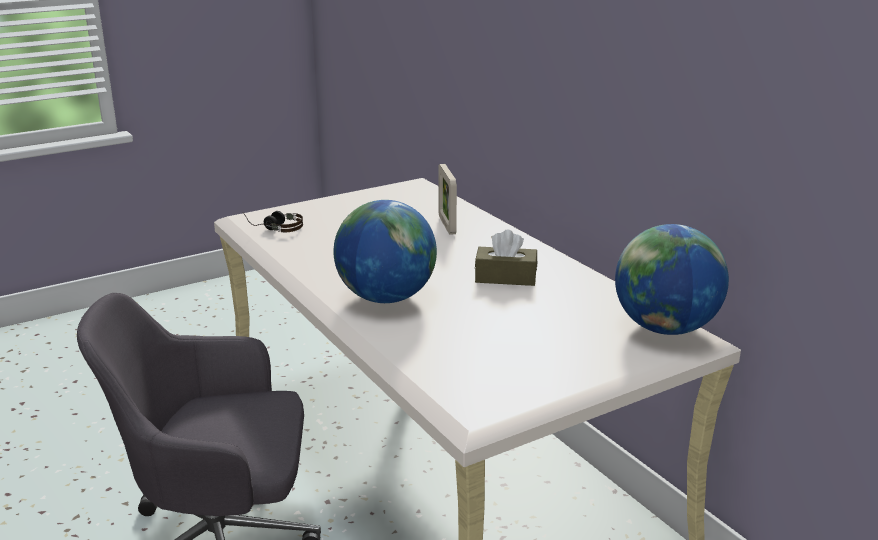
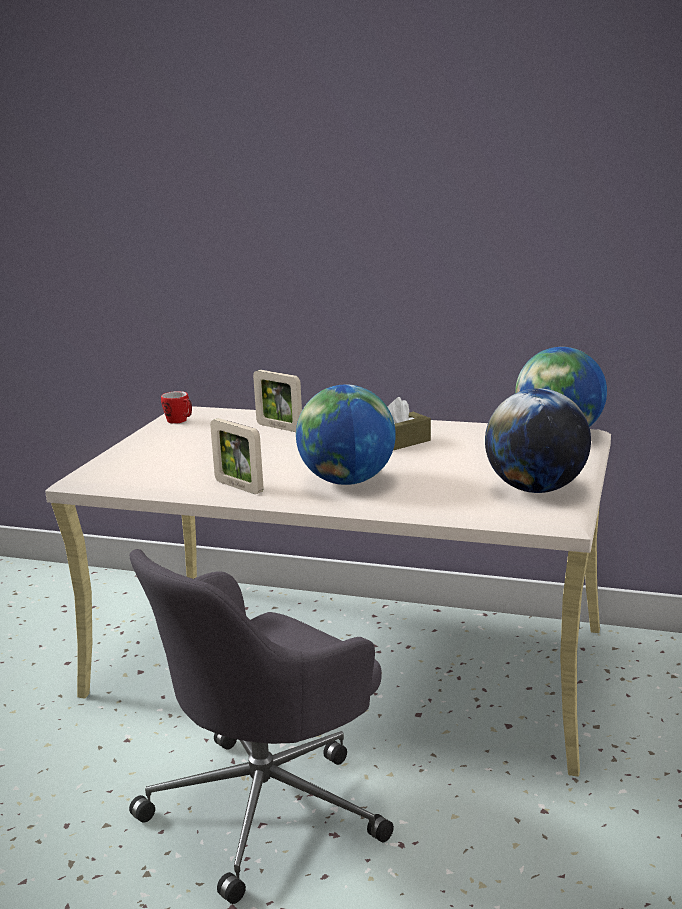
camera: 40 degrees left, 5 degrees down
(274, 228) = (133, 473): headphones -> none
(308, 269) = (239, 487): none -> picture frame
(393, 193) = (180, 421): none -> mug
(512, 377) = (536, 489): none -> globe

